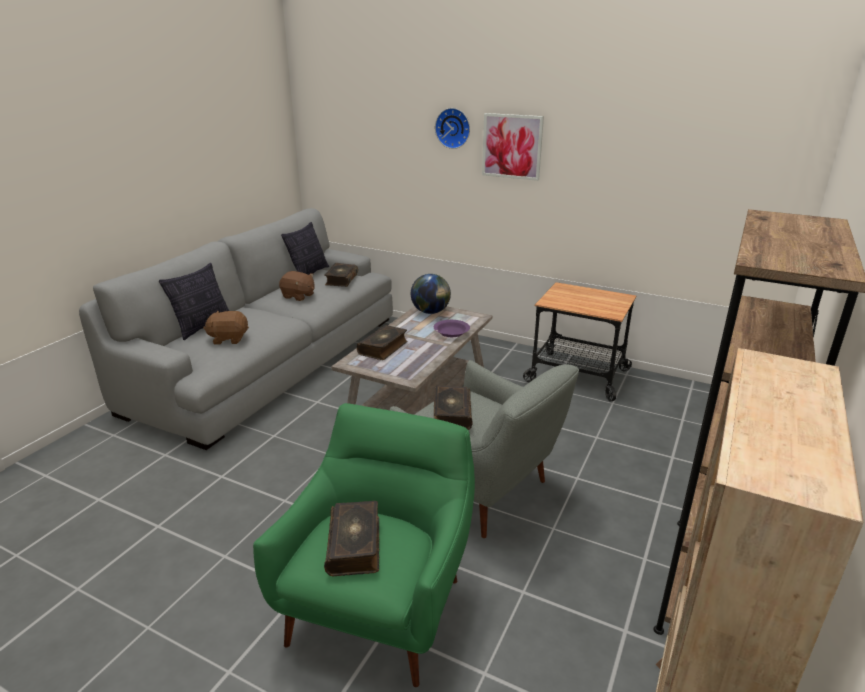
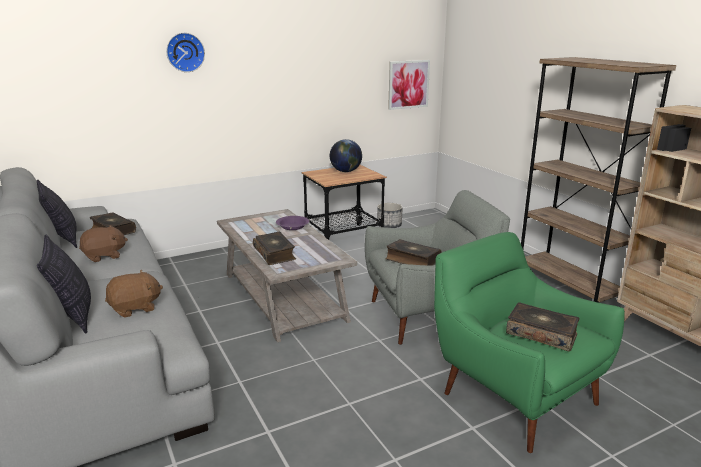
camera: 55 degrees left, 5 degrees down
(229, 339) = (135, 308): brown plush toy -> brown plush toy turned 150 degrees counterclockwise
(430, 312) = (244, 223): globe -> globe (346, 171)
(512, 146) = (245, 63): picture -> picture (408, 84)
(655, 387) = (389, 225): none -> planter

